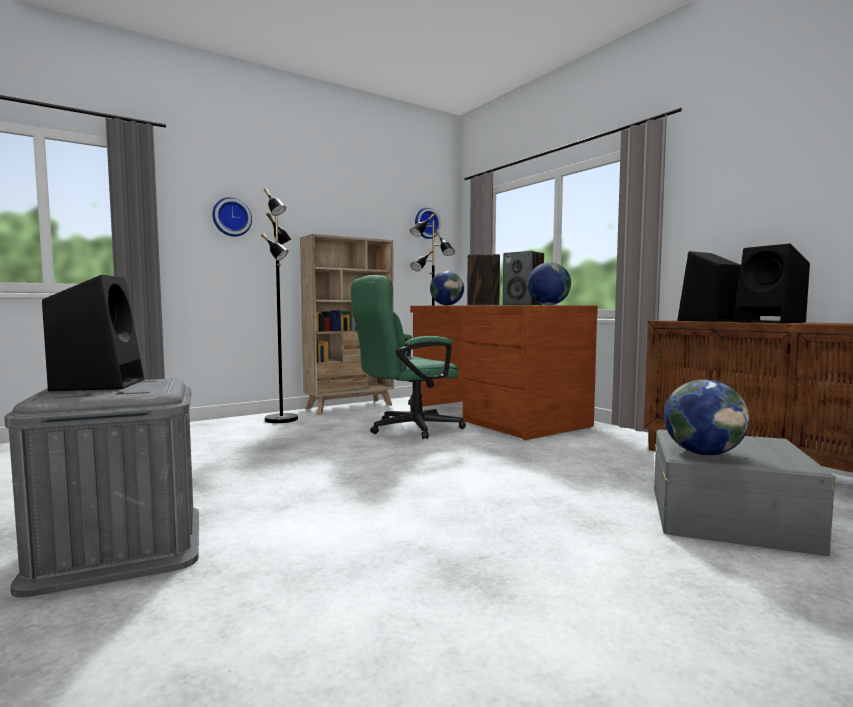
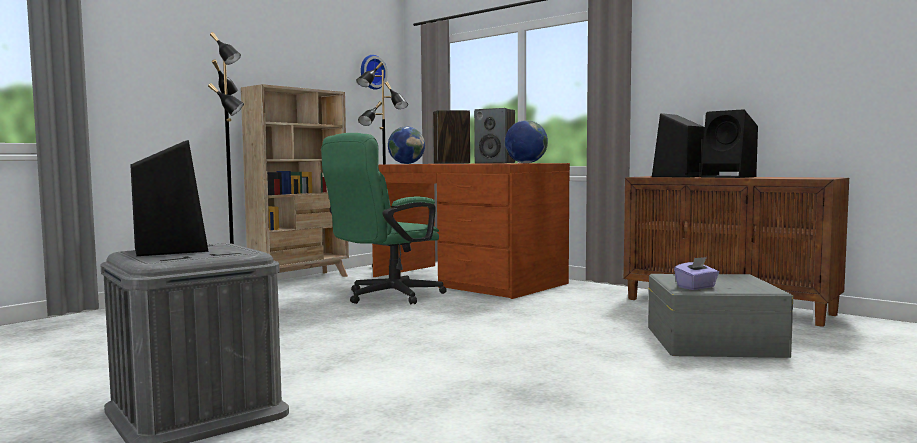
camera: 15 degrees left, 0 degrees up
(231, 217) = (164, 63): wall clock -> none
(703, 453) = (696, 287): globe -> purple tissue box

